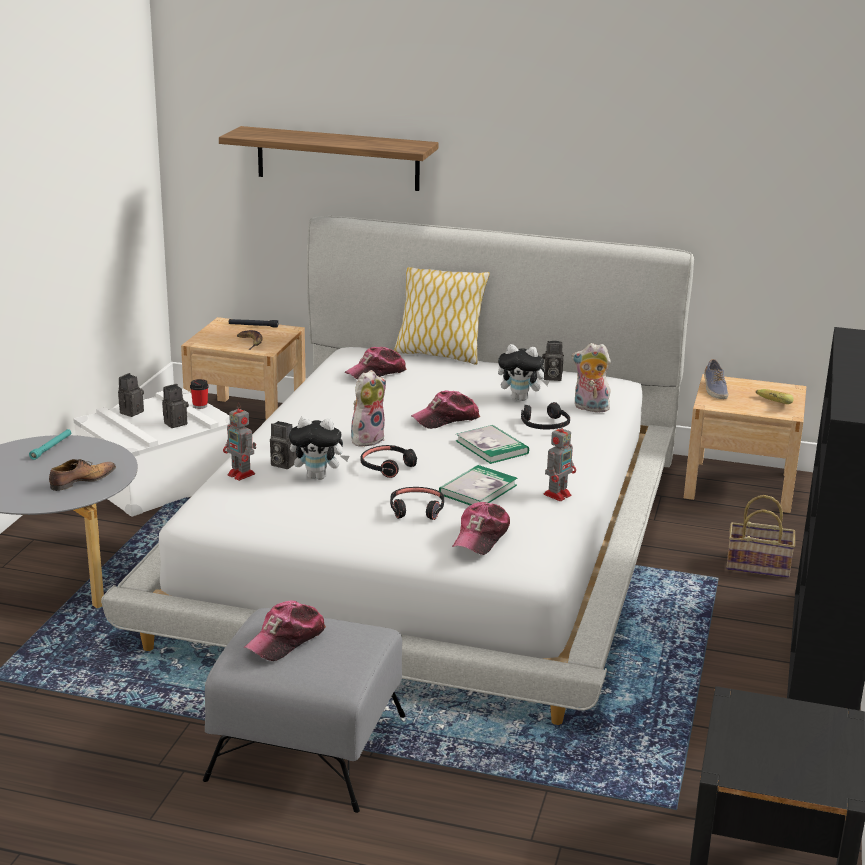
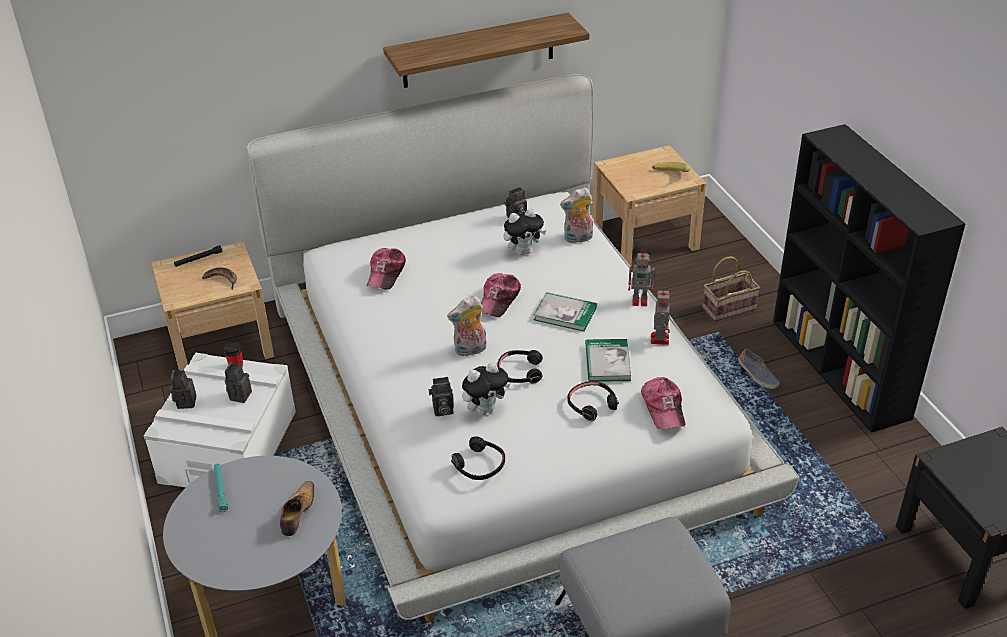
camera: 35 degrees left, 15 degrees up
(242, 475) = (427, 438): toy robot -> toy robot (641, 300)
(286, 640) = (629, 573): cap -> none
(338, 158) = (249, 82): shelf -> shelf (478, 51)
(367, 439) = (470, 350): plush toy -> plush toy turned 120 degrees counterclockwise
(439, 354) = (404, 229): pillow -> none
(544, 425) = (572, 272): black headphones -> black headphones (479, 465)
(714, 389) = (619, 175): shoe -> shoe (757, 376)

